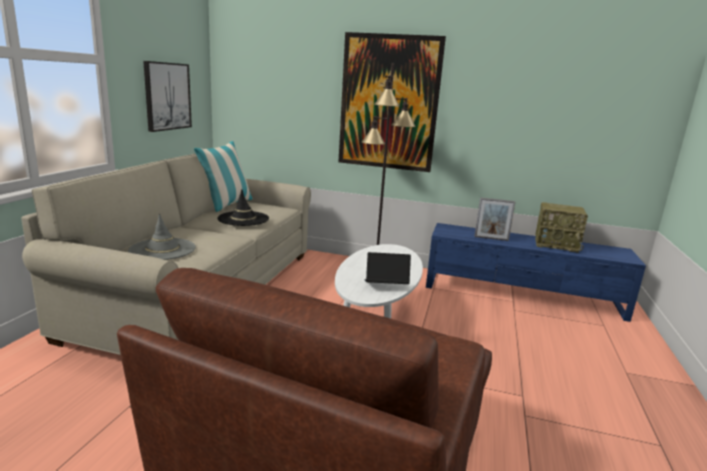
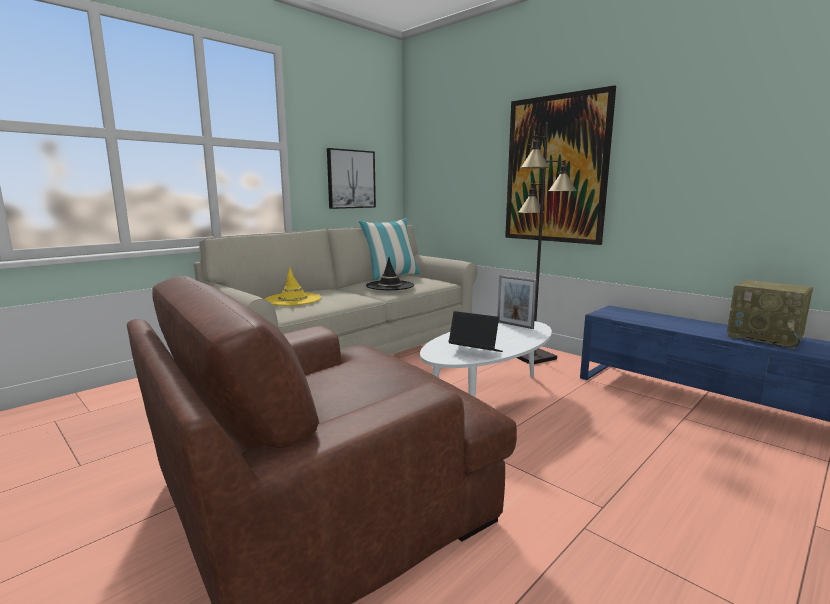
camera: 30 degrees right, 5 degrees down
(162, 249) = (293, 299): grey hat -> yellow hat
(491, 238) = (665, 324): picture frame -> picture frame (515, 325)

